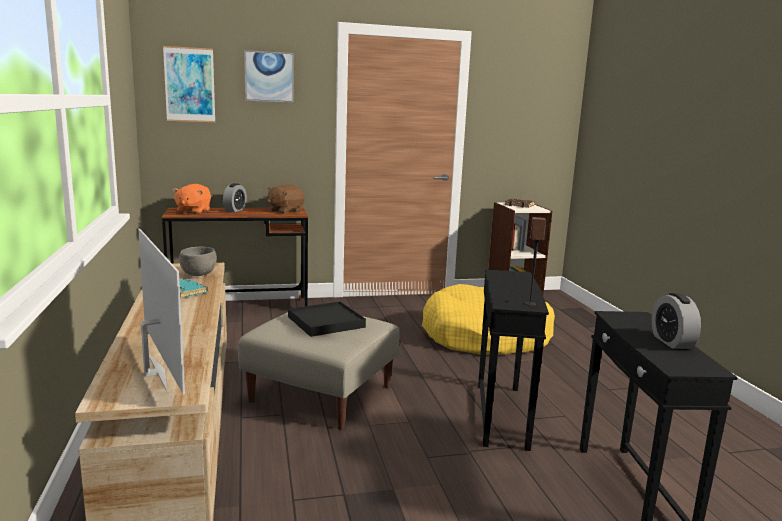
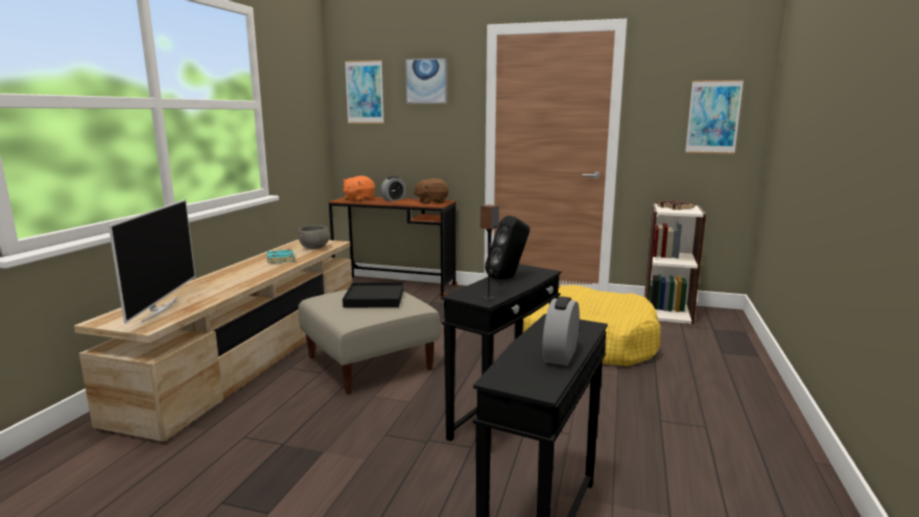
camera: 30 degrees right, 0 degrees up
(506, 283) = (508, 278): none -> black speaker
(539, 125) = (713, 117): none -> picture

